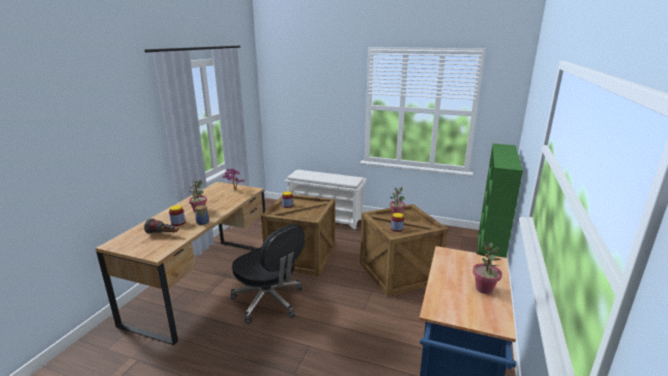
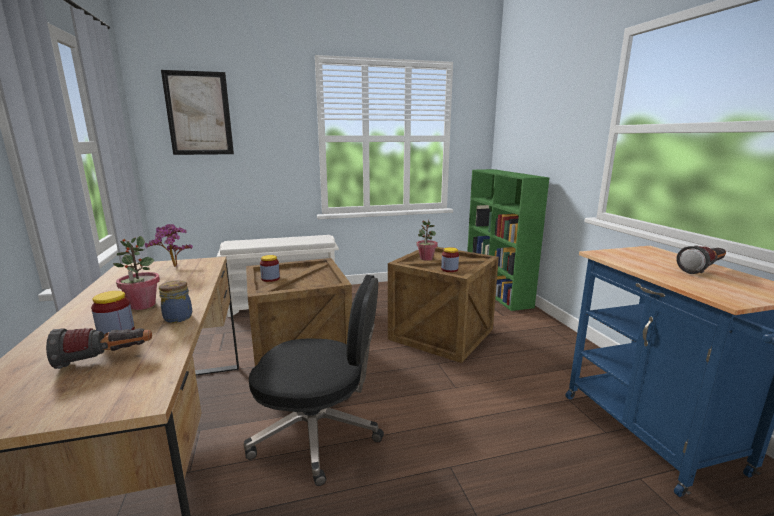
camera: 35 degrees left, 5 degrees down
(293, 86) = (199, 113): none -> picture
(484, 289) = (703, 270): potted plant -> flashlight

